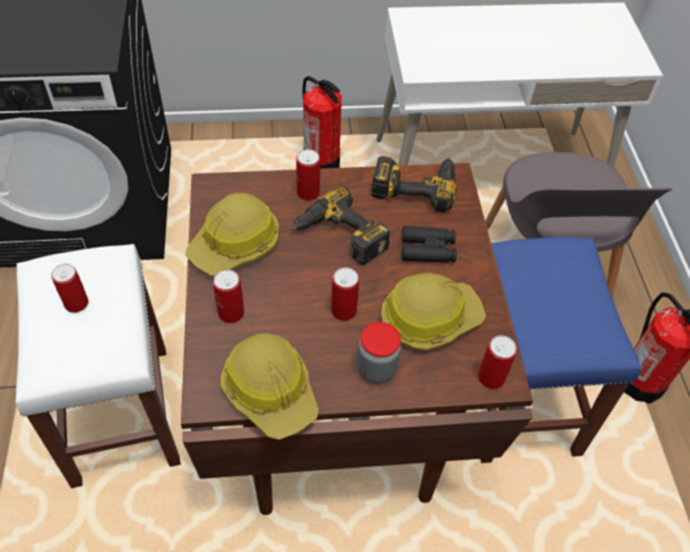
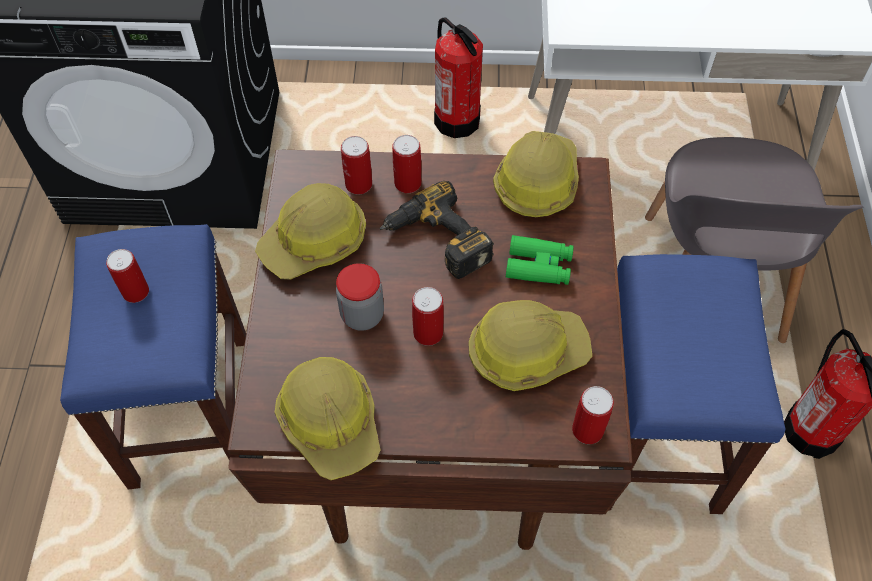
camera: 10 degrees right, 5 degrees up
(120, 413) = (189, 408): white stool -> blue stool
(231, 313) = (299, 324): can -> can (358, 184)
(376, 369) = (455, 407): jar -> jar (362, 315)
(415, 184) = (537, 182): power drill -> hard hat
(428, 249) = (539, 266): black binoculars -> green binoculars

